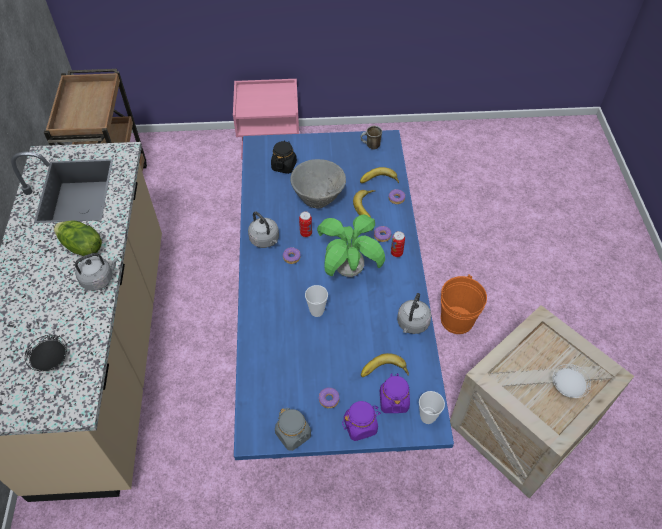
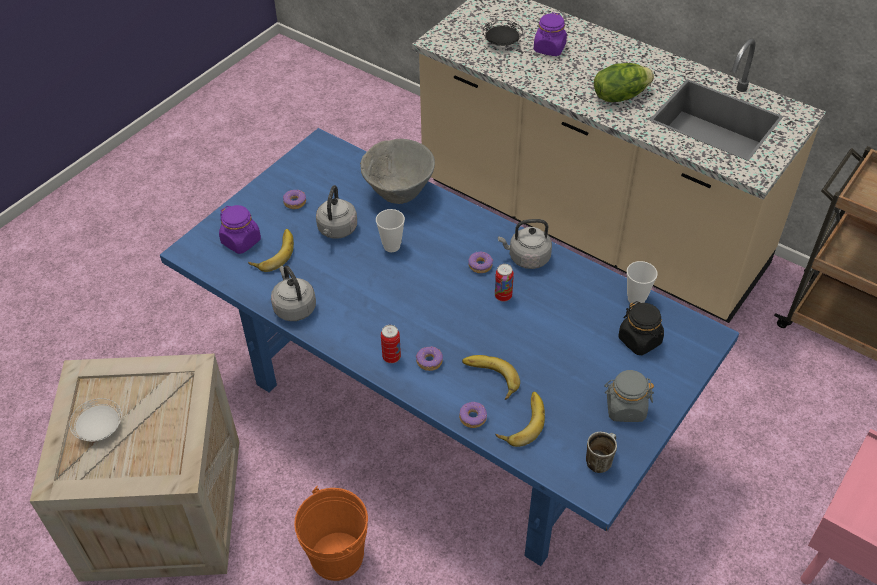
camera: 130 degrees right, 5 degrees down
(99, 279) = (565, 93): grey kettle -> grey kettle (337, 230)
(293, 434) = (293, 166): grey jar -> grey jar (625, 408)
(318, 199) = (547, 339): grey bowl -> grey bowl (399, 194)
(348, 270) = (413, 300): potted plant -> none
(360, 426) = (248, 207): purple jar -> purple jar (549, 48)
(427, 417) = (200, 253): cup -> cup (636, 299)

